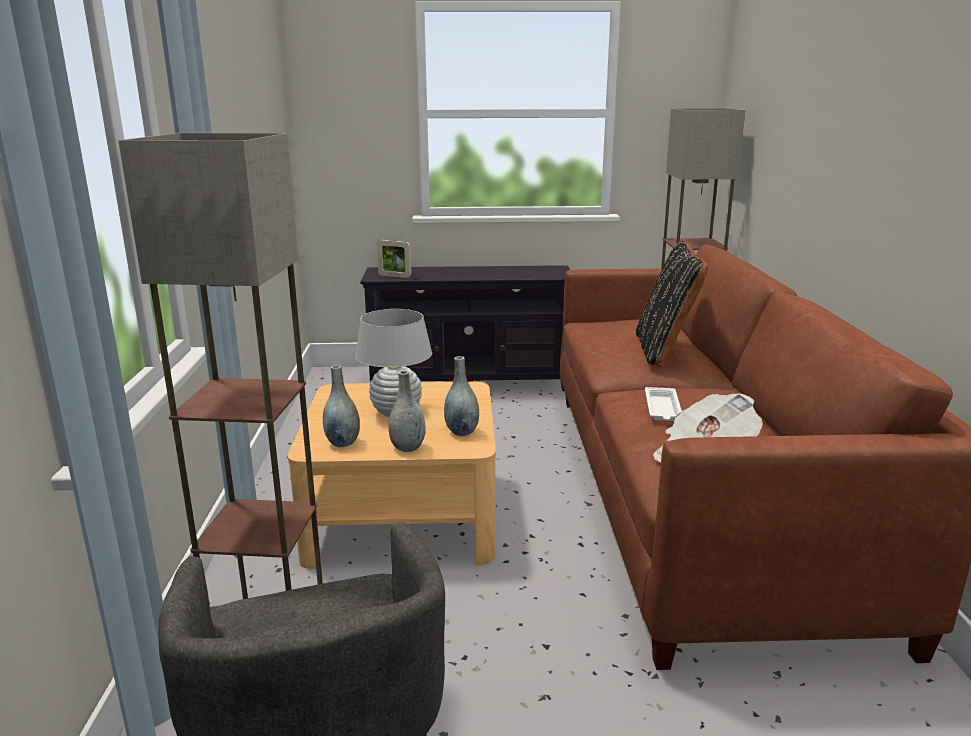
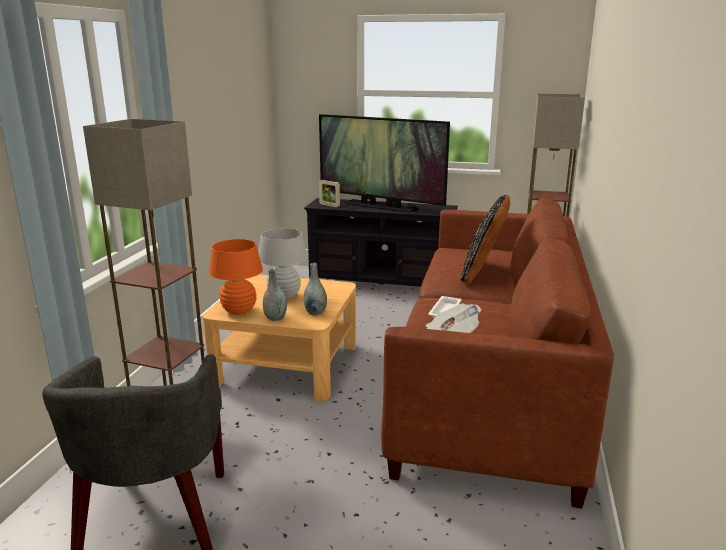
camera: 15 degrees right, 0 degrees up
(342, 443) = (239, 311): grey vase -> orange table lamp
(468, 273) = (381, 206): none -> television

